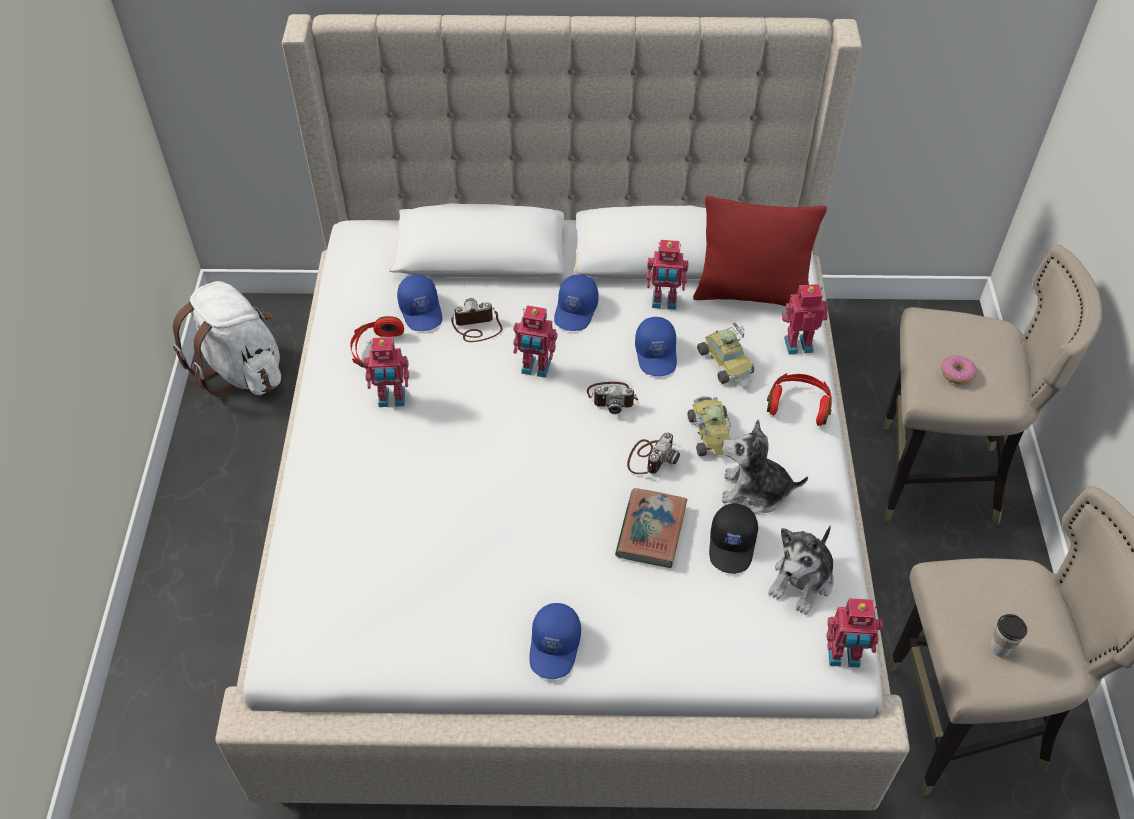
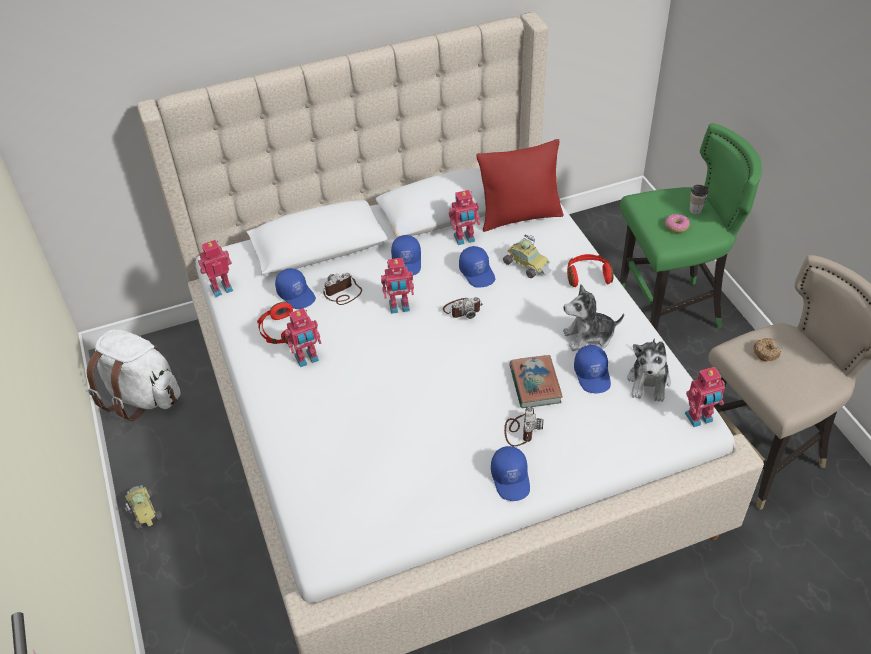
camera: 20 degrees left, 5 degrees down
(650, 457) = (509, 338): camera -> camera (521, 430)
(709, 433) = (540, 311): toy car -> toy car (143, 511)
(733, 545) = (593, 375): black cap -> blue cap
(798, 343) = (566, 238): toy robot -> toy robot (221, 287)
(935, 478) = (667, 312): beige stool -> green stool
(985, 597) = (765, 352): none -> donut
(999, 647) = (790, 379): cup -> cup (695, 210)

